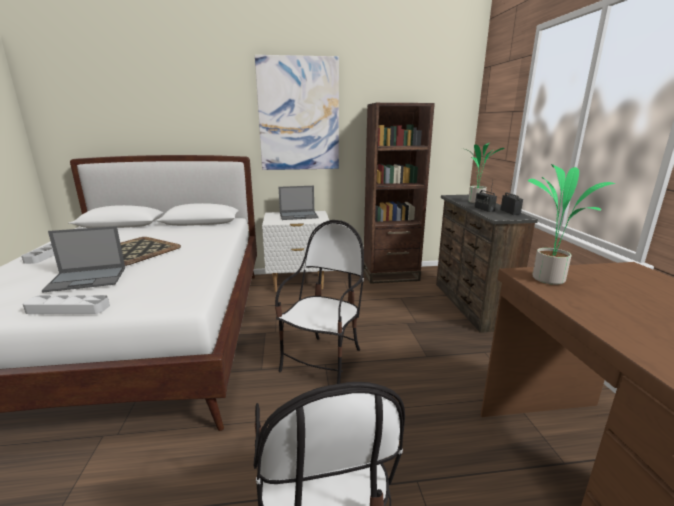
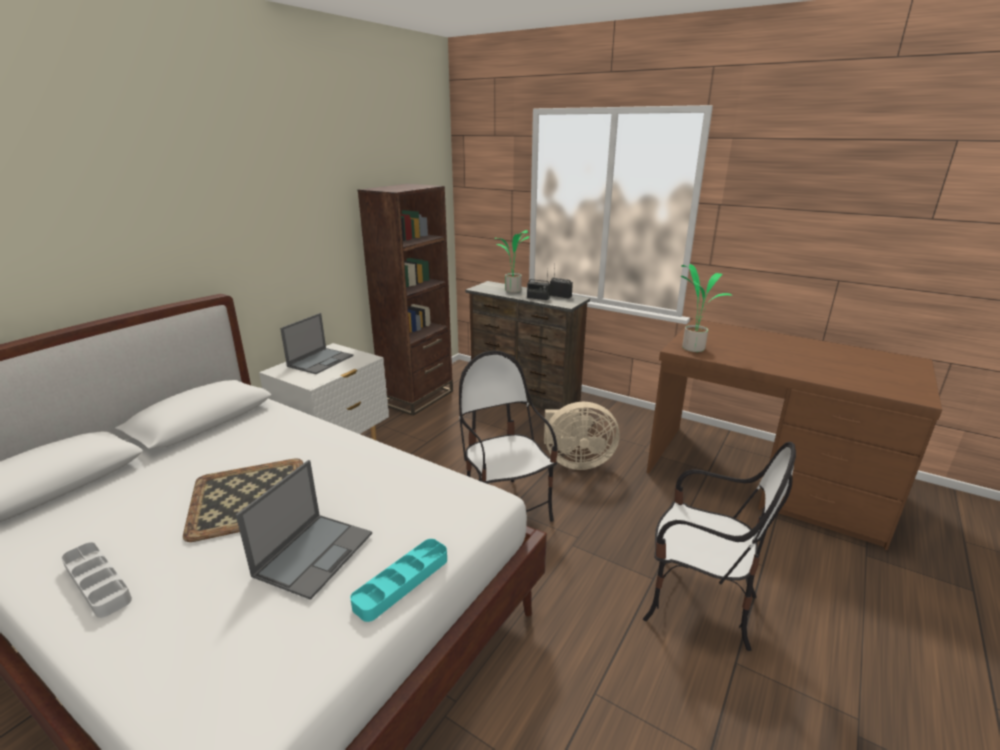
camera: 50 degrees left, 5 degrees up
(68, 309) = (402, 582): grey tray -> turquoise tray
(299, 115) = (279, 215): picture -> none
(428, 366) = (575, 462): none -> beige fan

